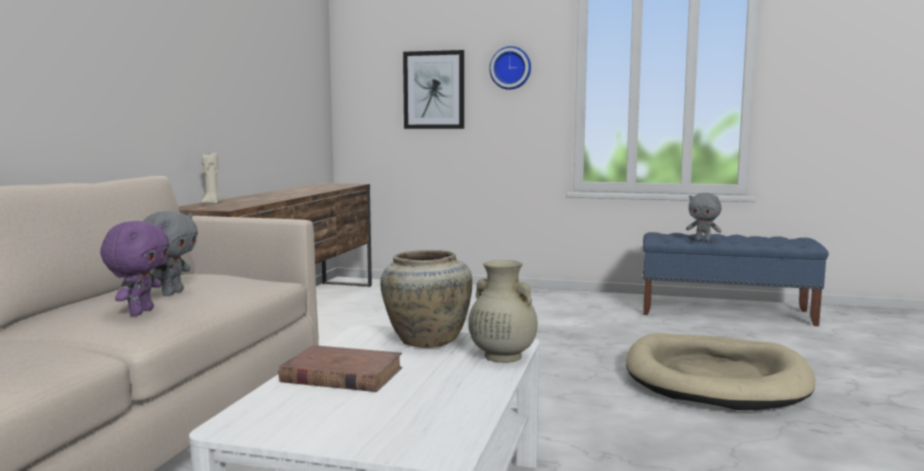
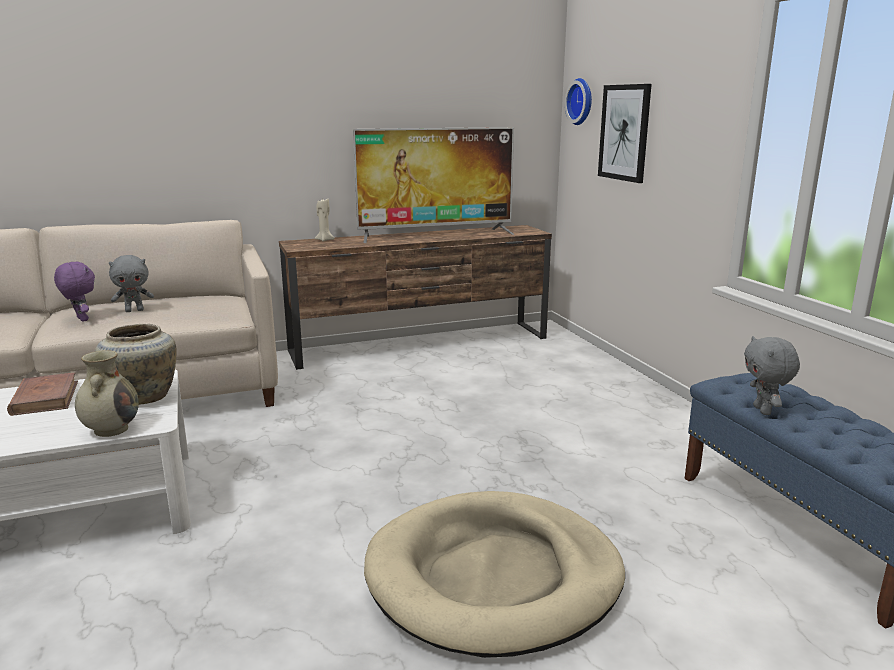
camera: 55 degrees right, 10 degrees up
(140, 312) = (81, 319): purple plush toy -> purple plush toy turned 105 degrees counterclockwise
(293, 192) = (436, 235): none -> television
(510, 68) = (688, 109): wall clock -> wall clock (581, 101)

